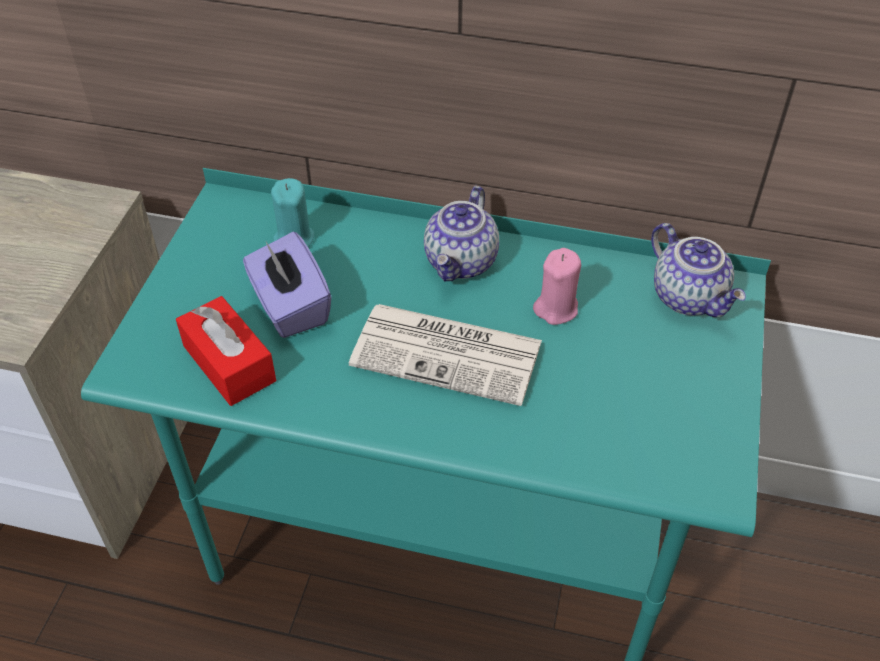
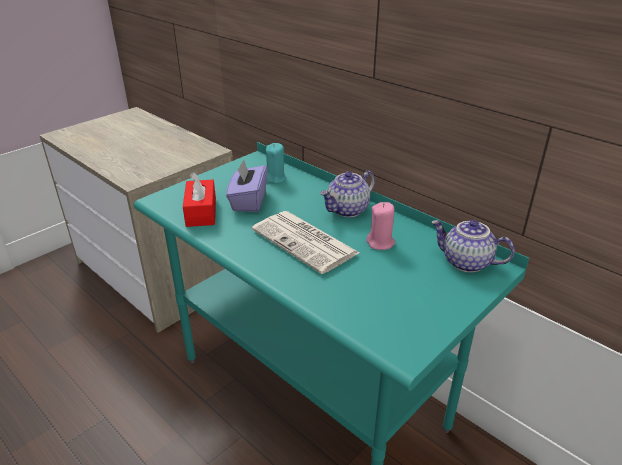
camera: 30 degrees right, 15 degrees down
(690, 297) = (465, 263): teapot -> teapot turned 120 degrees clockwise

